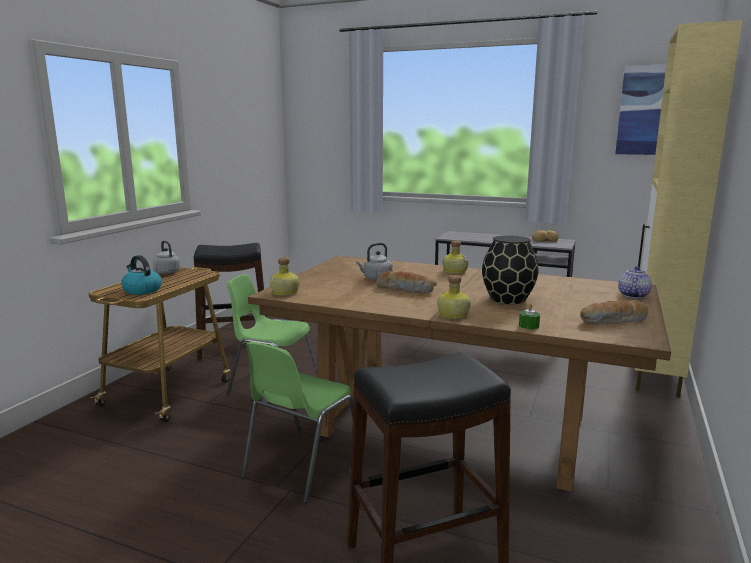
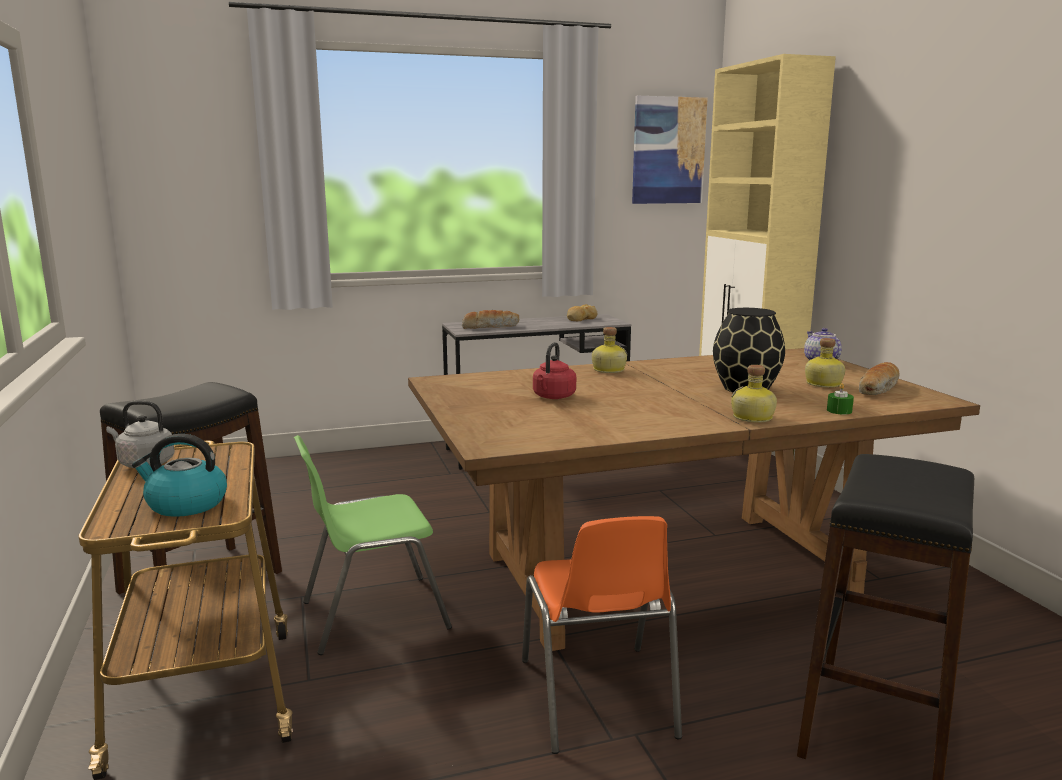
camera: 40 degrees left, 0 degrees up
(284, 293) = (498, 442): bottle -> bottle (823, 384)
(301, 466) = (597, 699): green chair -> orange chair
(376, 279) = (553, 397): grey kettle -> red kettle
(406, 289) = (625, 402): bread -> bread (490, 327)

